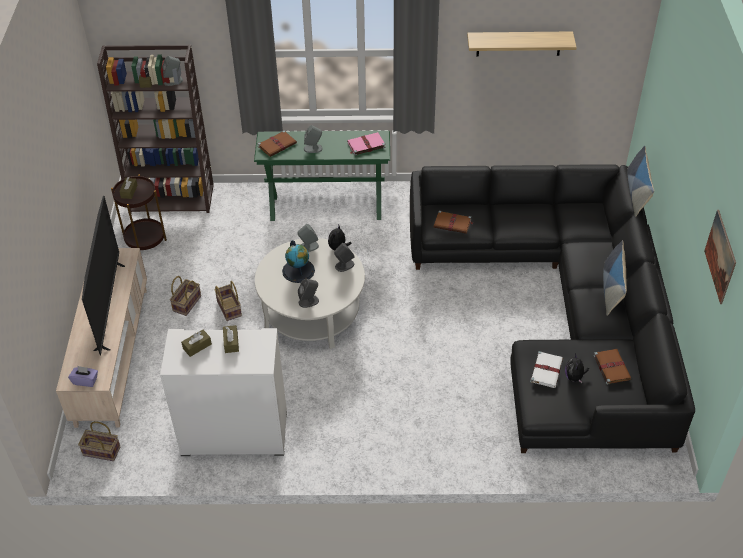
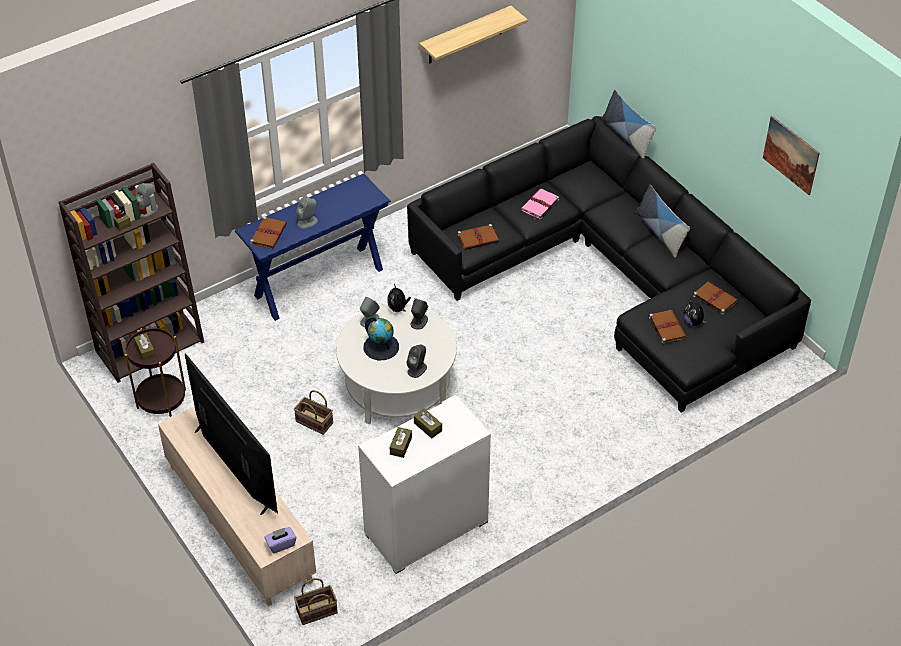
camera: 35 degrees left, 0 degrees up
(187, 303) = (266, 438): basket -> none
(326, 207) = (319, 282): green console table -> blue console table
(365, 145) = (355, 197): pink book -> pink book (539, 205)
(546, 370) = (667, 327): white book -> brown book

